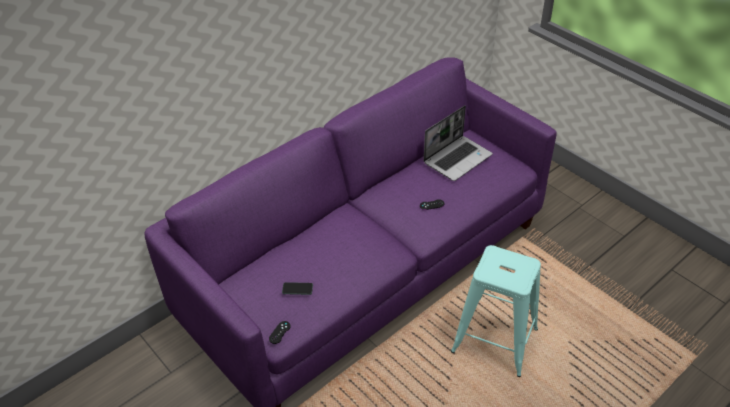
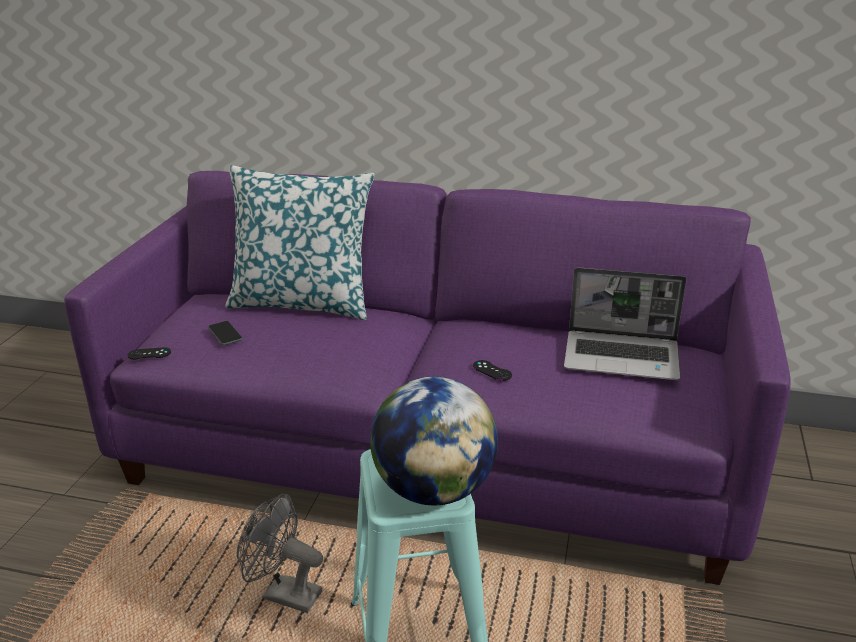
camera: 55 degrees right, 15 degrees down
(290, 242) = (303, 302): none -> pillow
(425, 376) = (283, 594): none -> grey fan
(519, 266) = (434, 489): none -> globe

